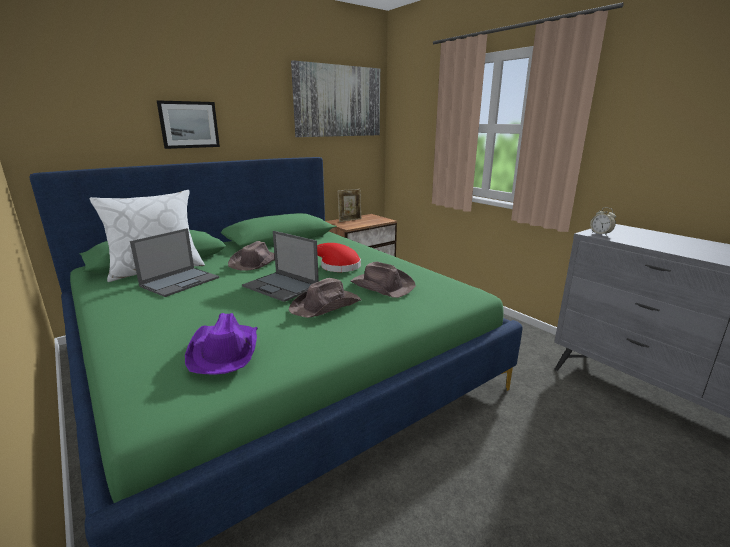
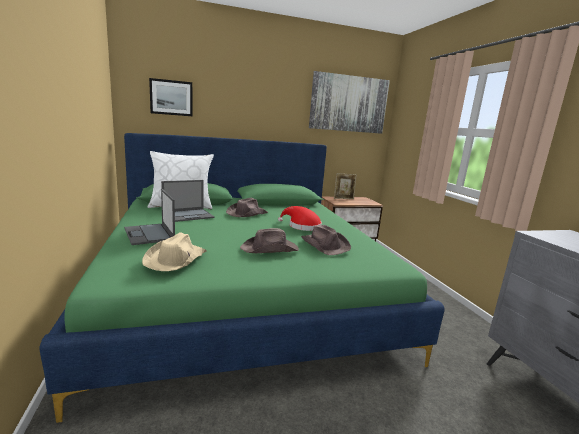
camera: 20 degrees right, 5 degrees down
(189, 124) = (230, 112): picture -> picture (171, 97)
(225, 350) = (176, 259): purple hat -> beige hat
(281, 286) = (249, 230): laptop -> laptop (149, 234)
(600, 234) = (545, 235): alarm clock -> none

